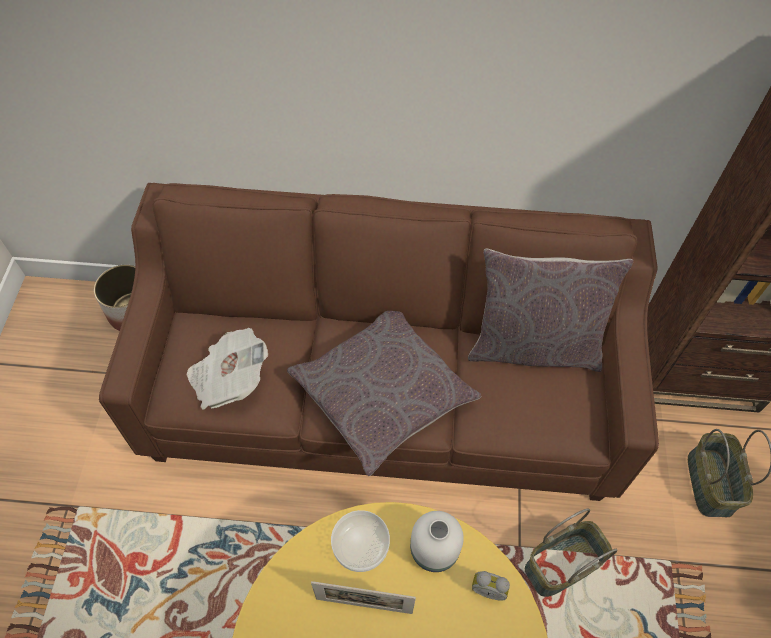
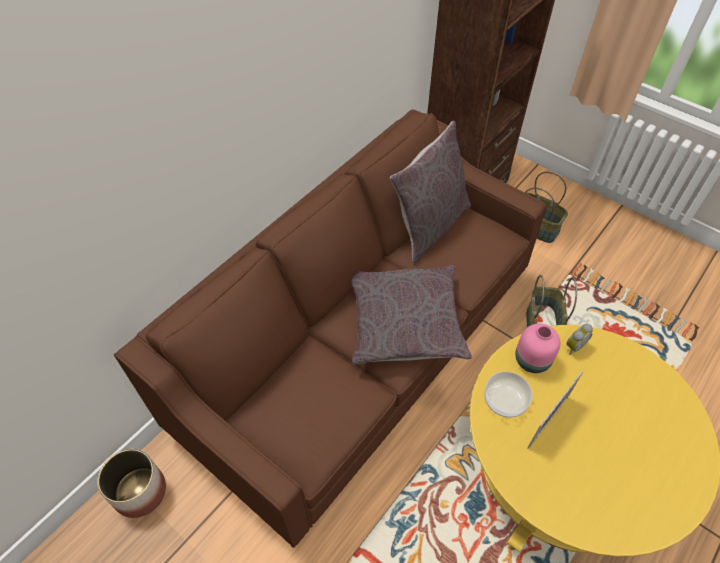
camera: 55 degrees left, 5 degrees down
(229, 379) = (322, 411): newspaper -> none
(434, 551) = (533, 360): white vase -> pink vase

